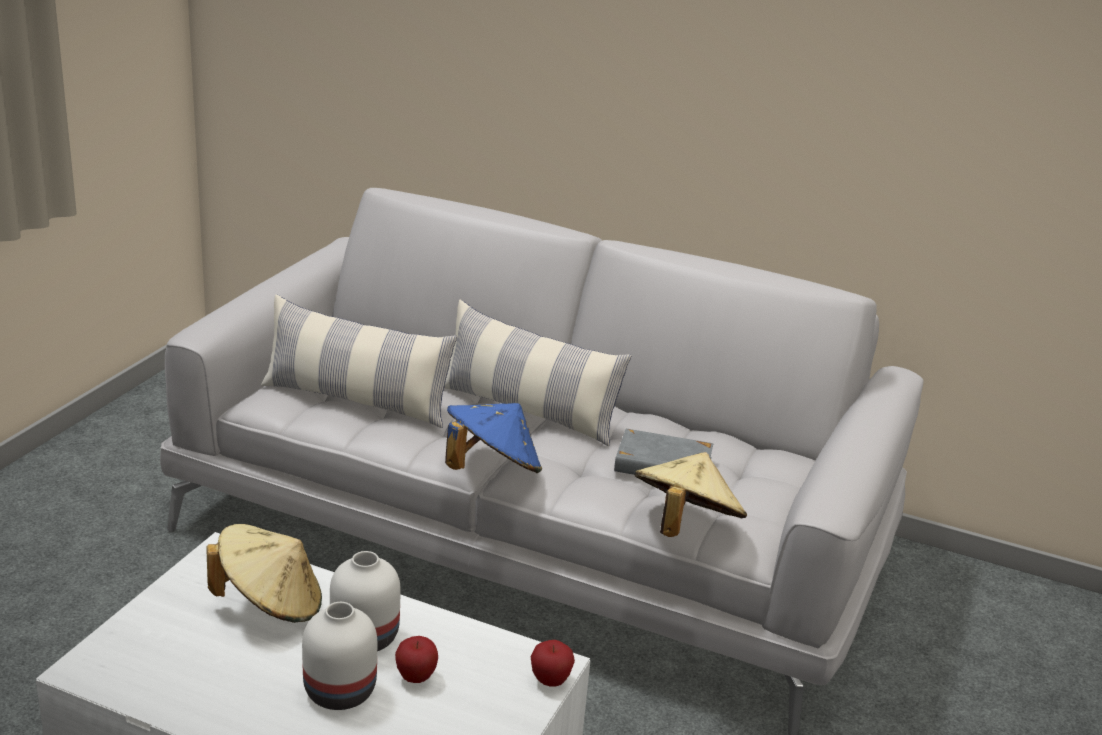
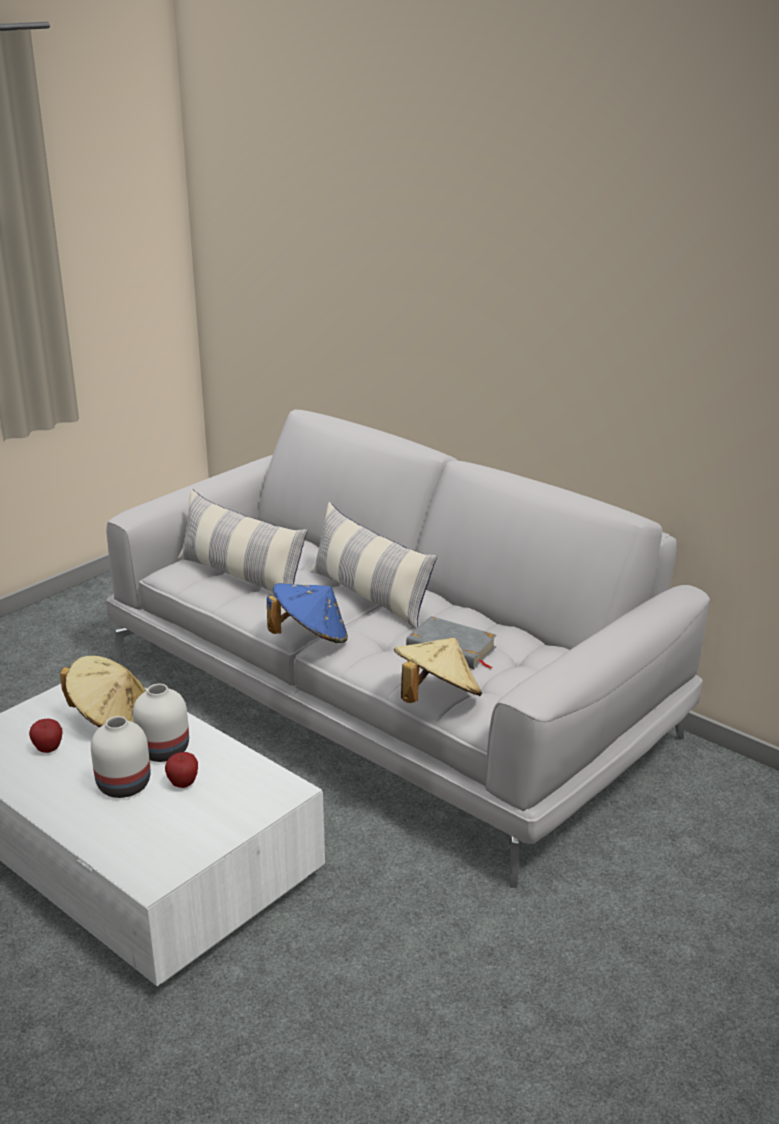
camera: 20 degrees right, 0 degrees up
(550, 681) = (281, 801): apple -> apple (48, 749)

